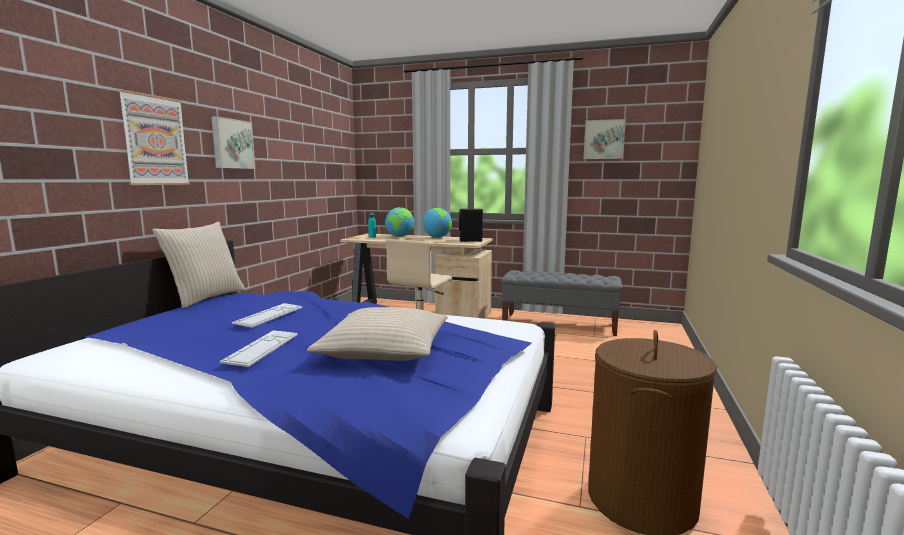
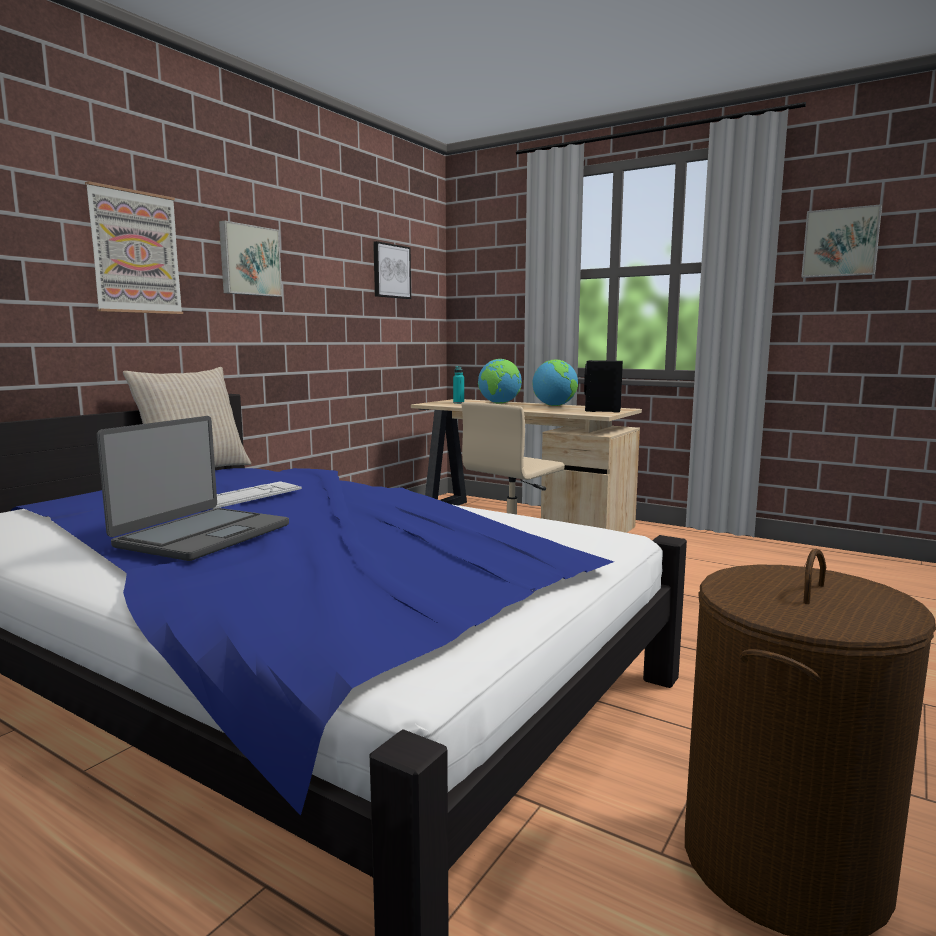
camera: 15 degrees right, 0 degrees up
(262, 348) = (202, 535): keyboard -> laptop
(322, 148) = (391, 271): none -> picture
(384, 349) = (369, 551): beige pillow -> none
(559, 324) = (744, 553): grey bench -> none

